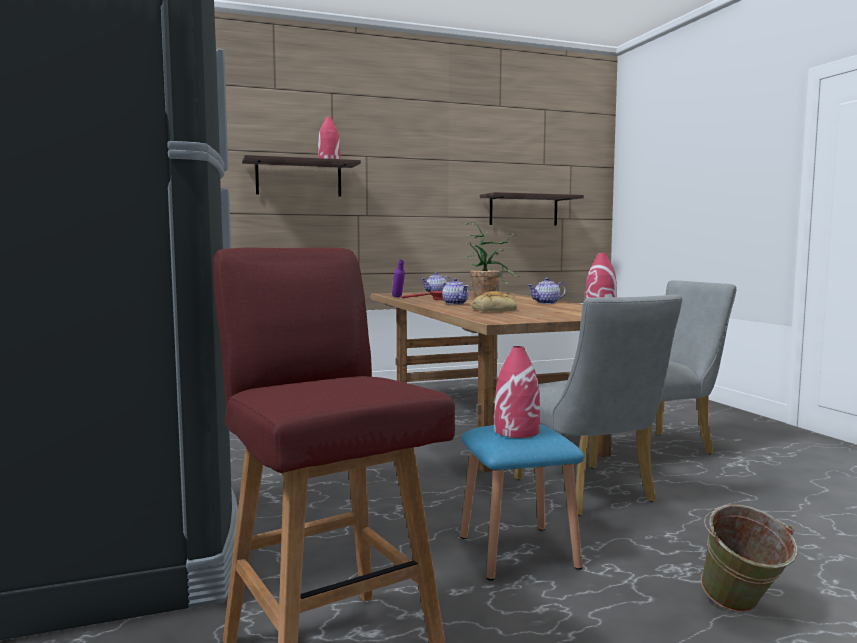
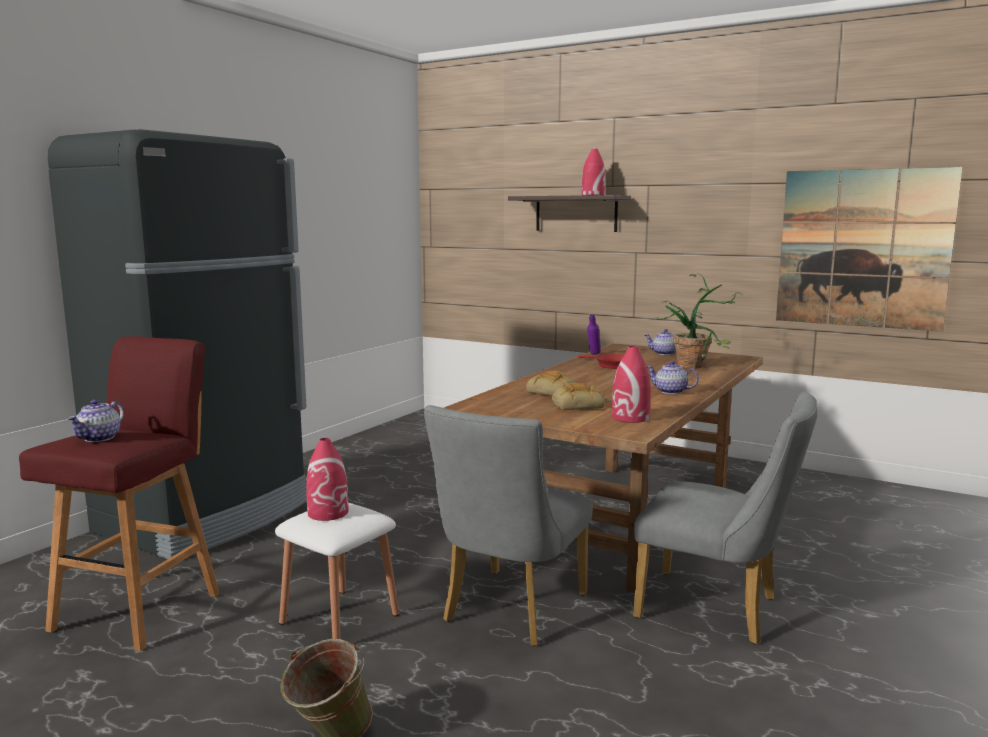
camera: 50 degrees right, 5 degrees up
(455, 303) = (582, 374): teapot -> teapot (99, 438)
(518, 551) = (340, 618): blue stool -> white stool
(523, 210) = (862, 248): shelf -> picture
(545, 312) = (578, 405): none -> bread

